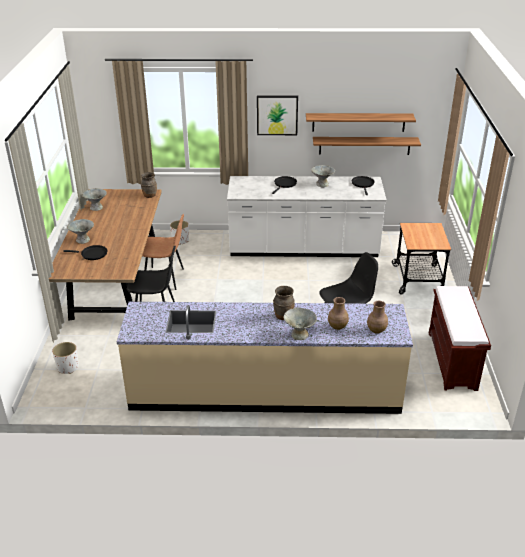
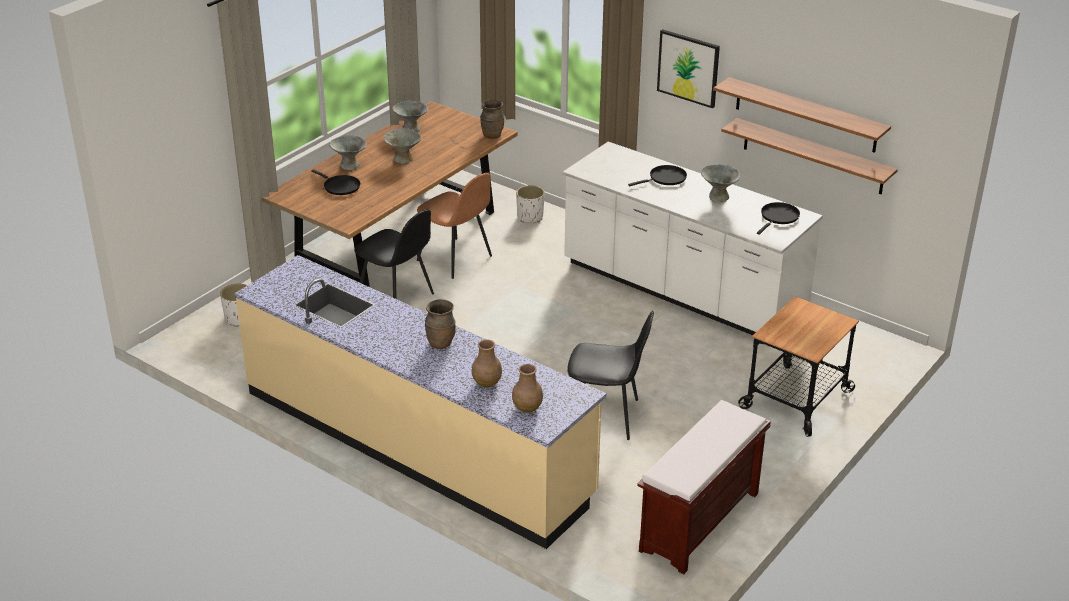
camera: 35 degrees right, 0 degrees up
(299, 334) = (430, 372): grey bowl -> grey bowl (403, 159)

